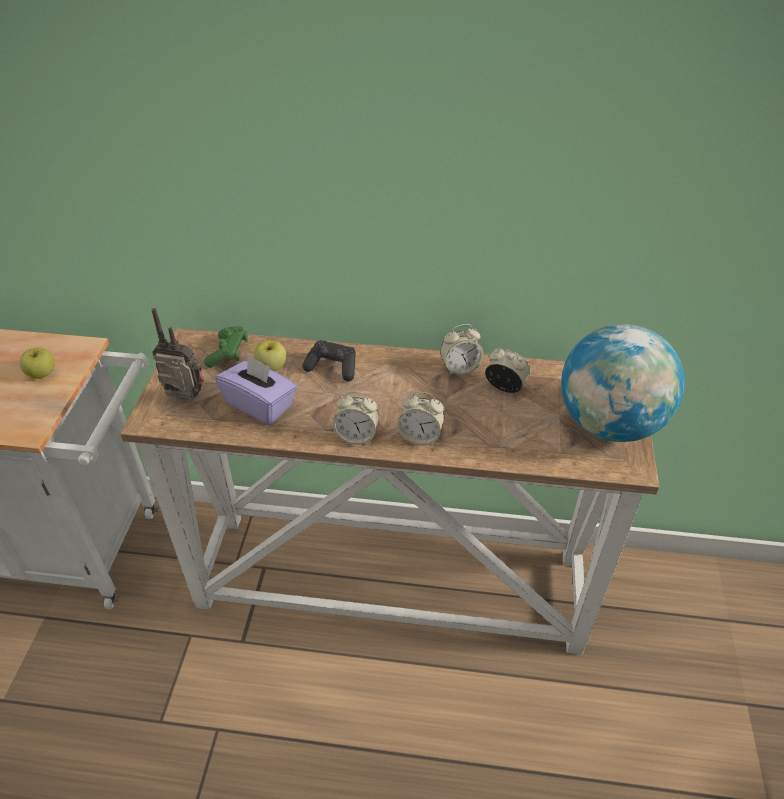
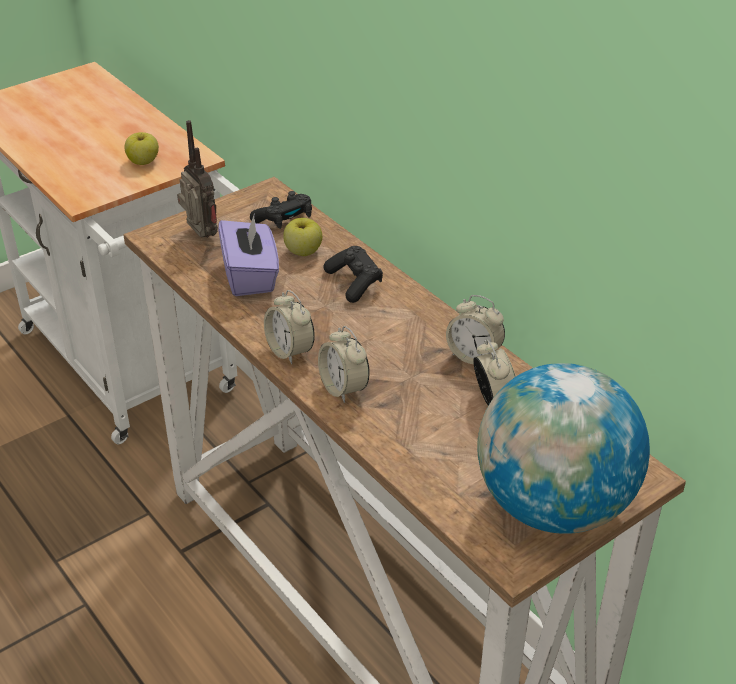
camera: 45 degrees right, 5 degrees down
(228, 353) = (285, 220): green game controller -> black game controller

